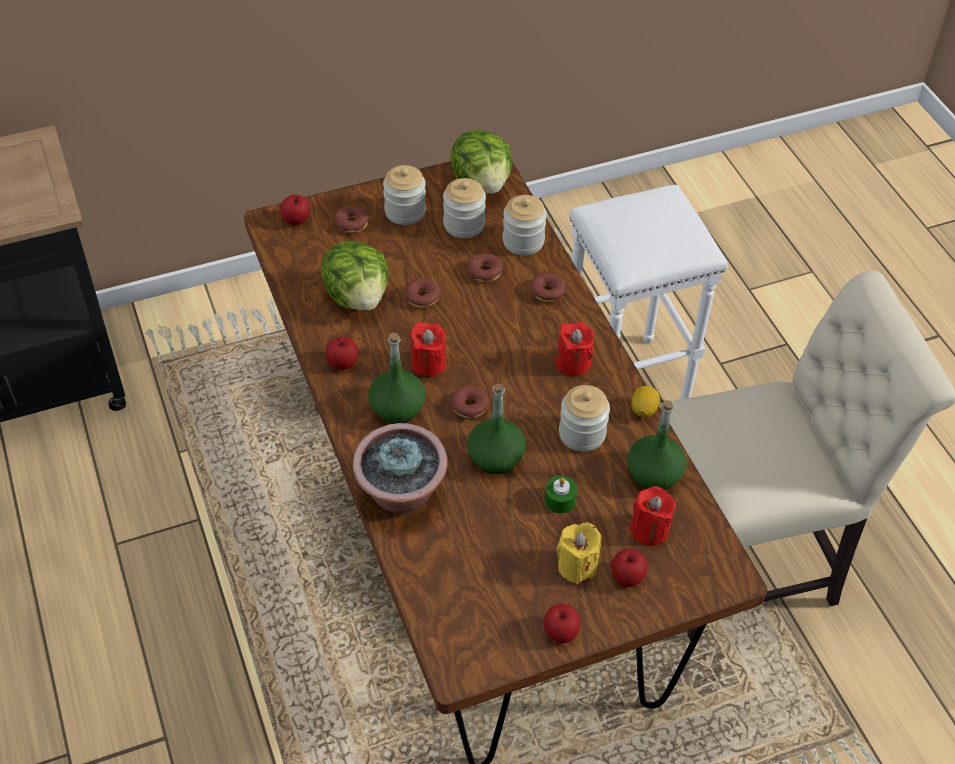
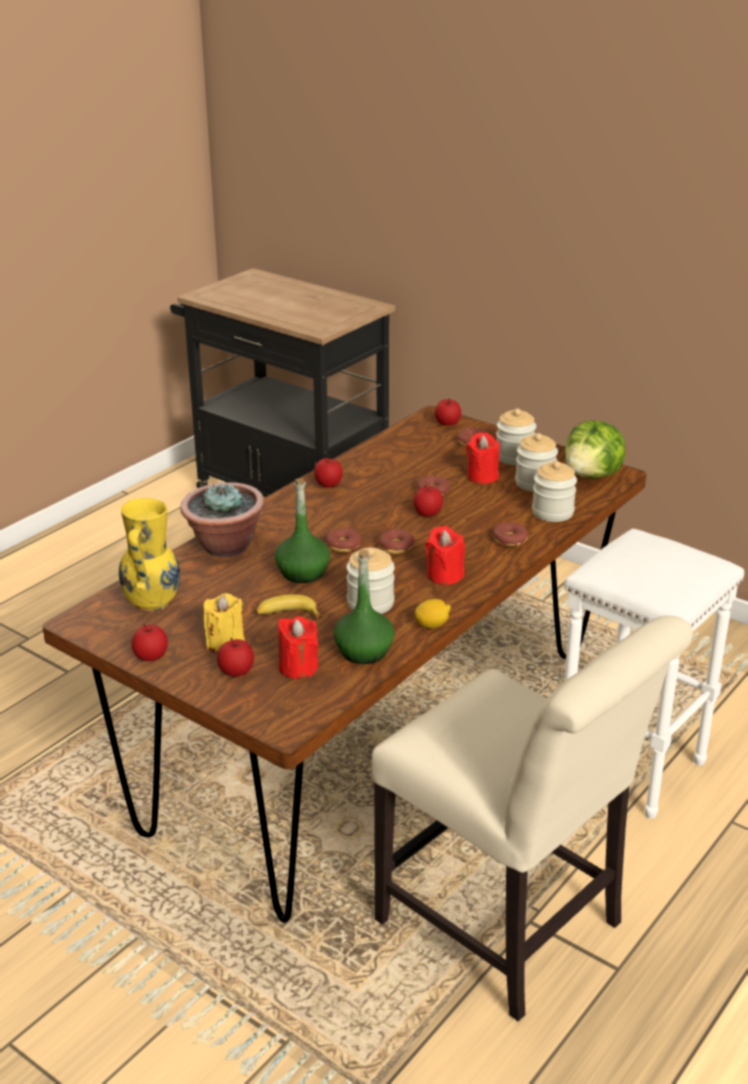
camera: 60 degrees right, 20 degrees down
(358, 296) = (401, 468): lettuce -> none
(397, 407) = (308, 518): green bottle -> none
(428, 364) = (367, 516): red candle -> red candle (482, 476)
(458, 320) = (427, 513): none -> apple
(467, 594) = (153, 603): none -> yellow vase
(484, 272) = (495, 507): donut -> donut (396, 547)
(560, 500) = (287, 614): green candle -> banana

